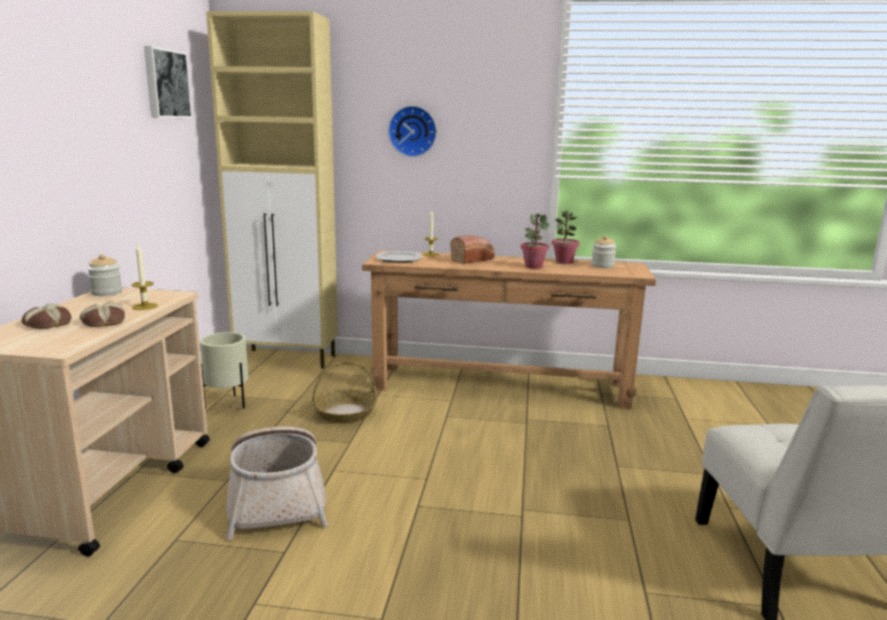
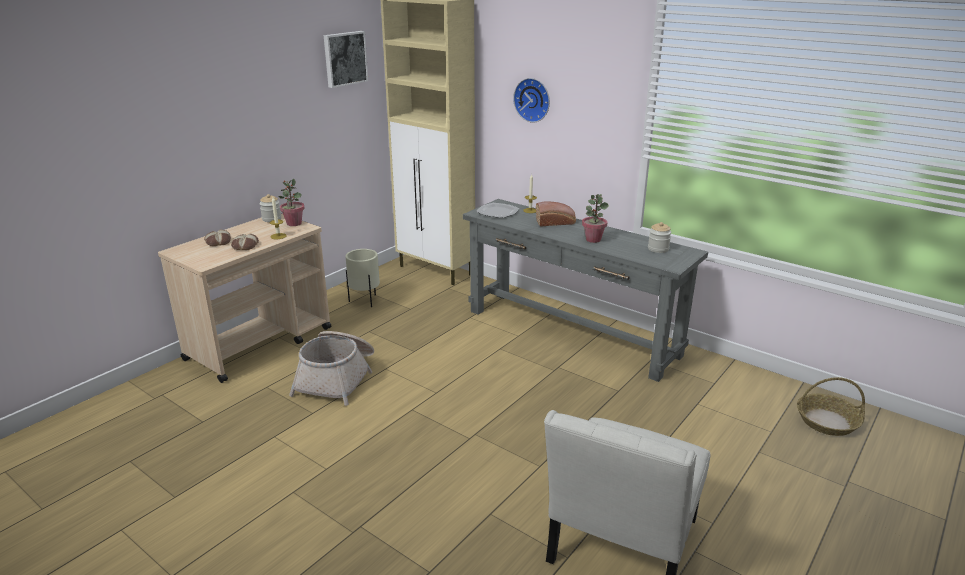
camera: 30 degrees right, 10 degrees up
(345, 413) = (433, 327): basket -> basket (827, 421)
(500, 386) = (571, 332): brown console table -> grey console table
(564, 262) = (630, 238): potted plant -> potted plant (294, 223)

